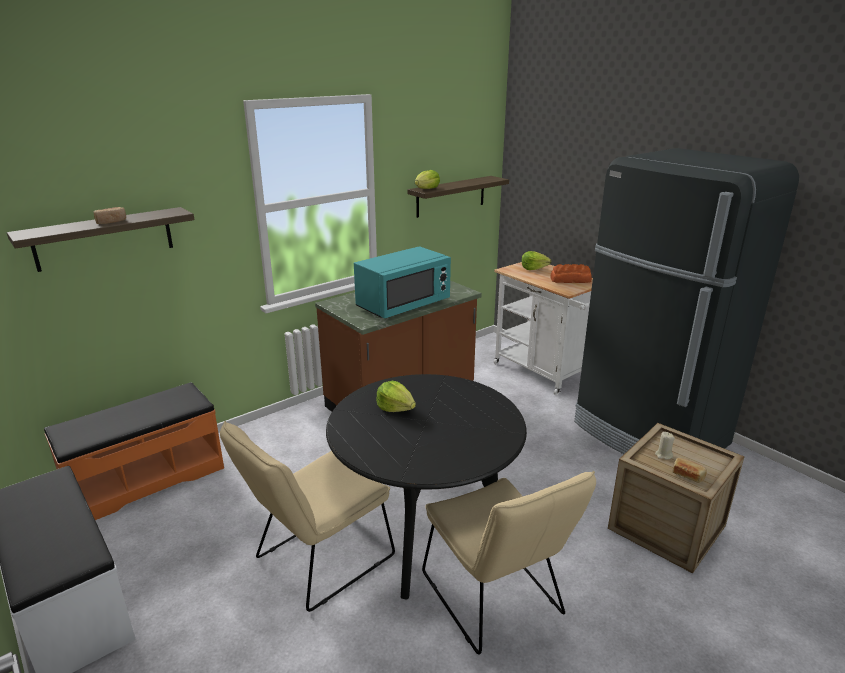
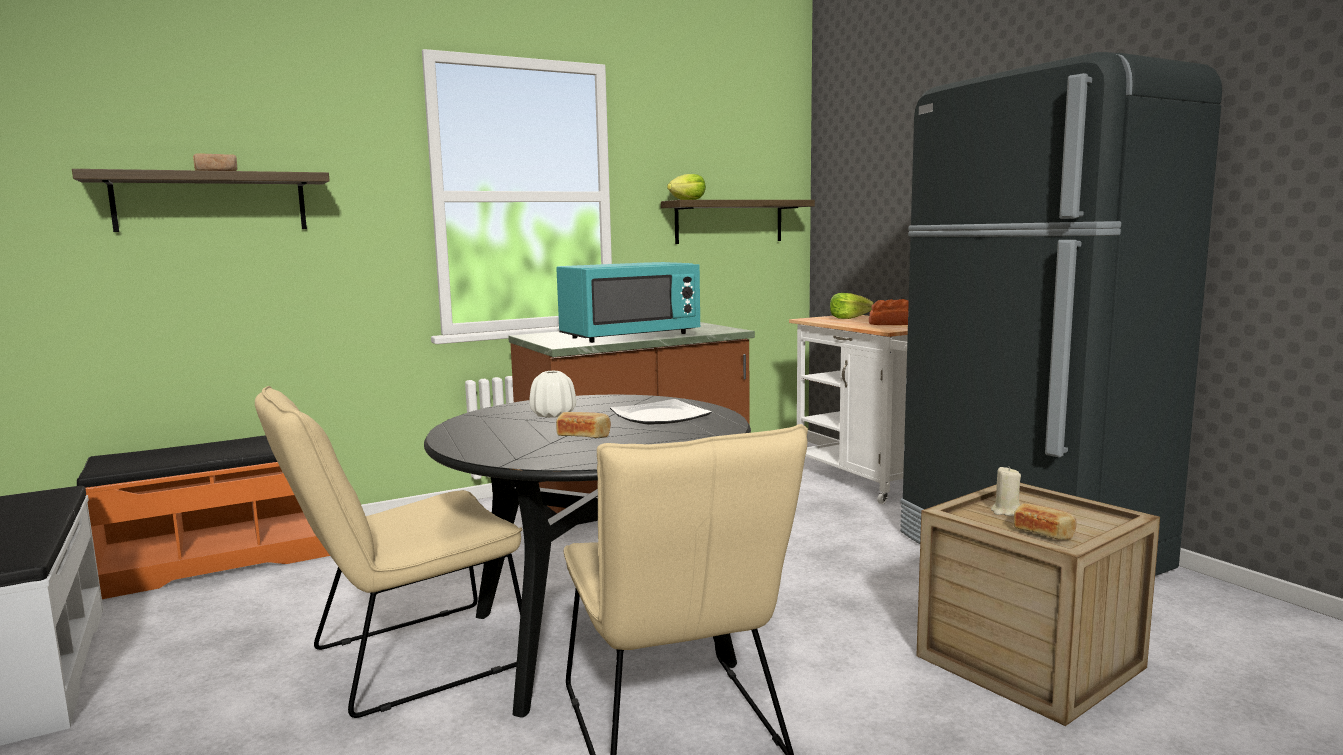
camera: 10 degrees right, 15 degrees down
(395, 408) = (553, 415): lettuce -> white vase
(431, 437) = (584, 436): none -> bread
(465, 407) = (661, 417): none -> plate

